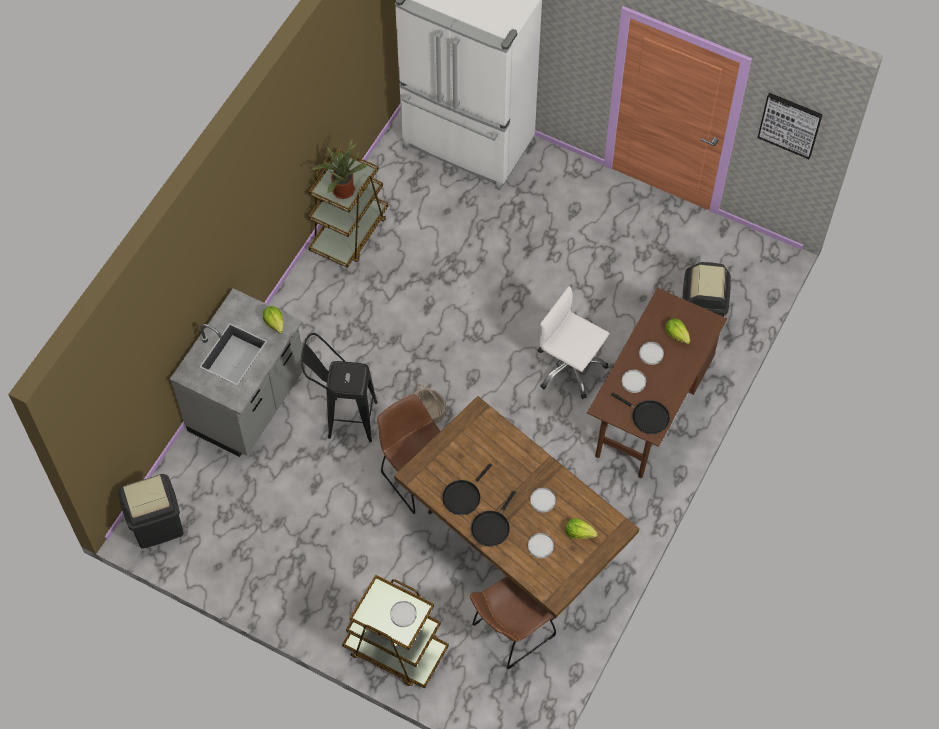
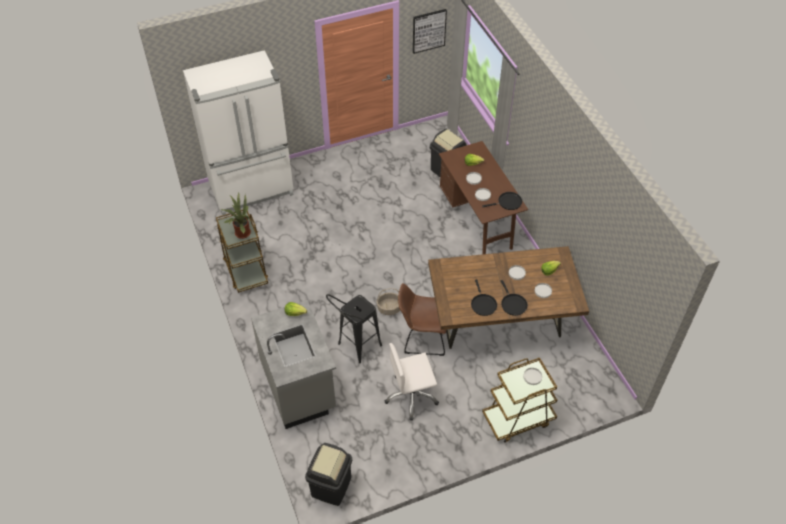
camera: 50 degrees left, 10 degrees down
(510, 632) = (552, 360): brown chair -> none
(569, 368) = (423, 235): white office chair -> white office chair (411, 396)

